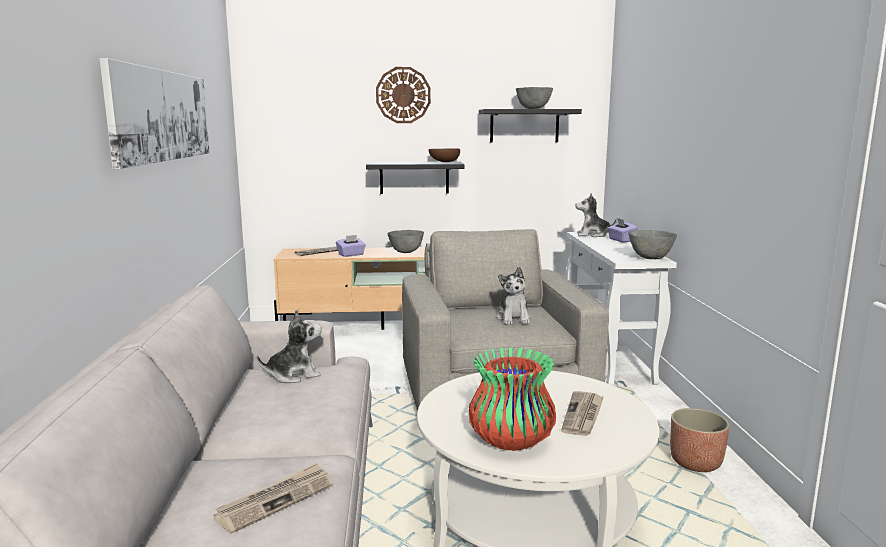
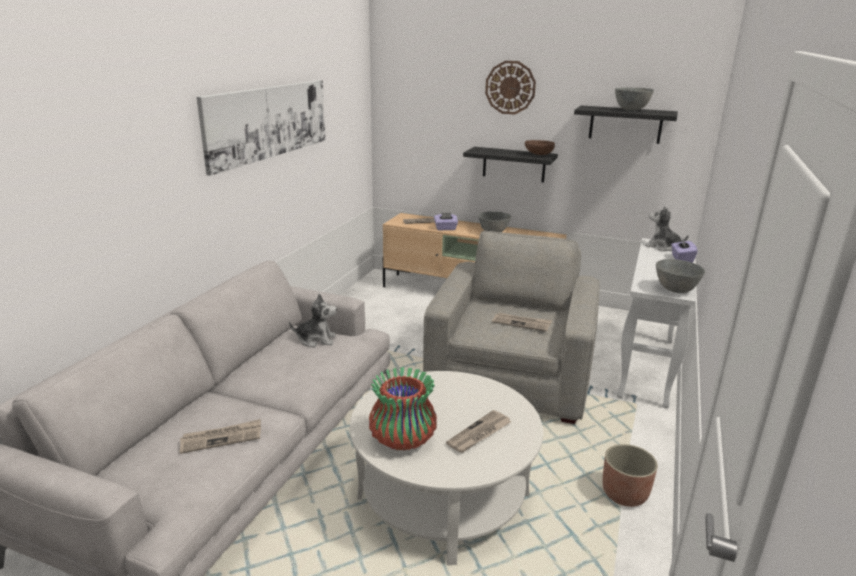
camera: 25 degrees right, 10 degrees up
(513, 318) = (522, 323): plush toy -> newspaper

